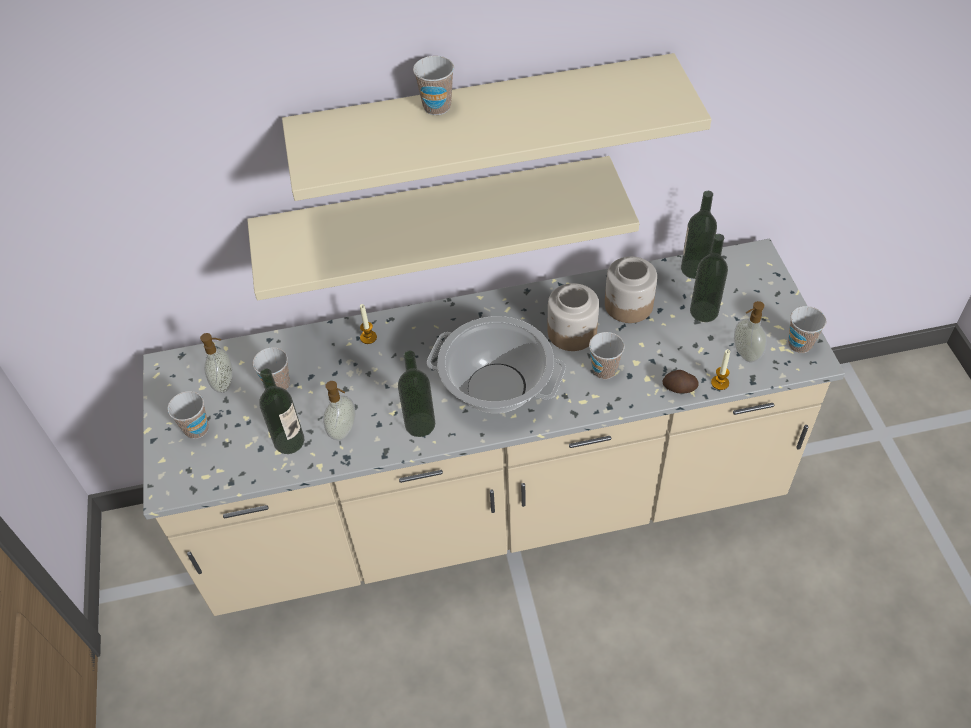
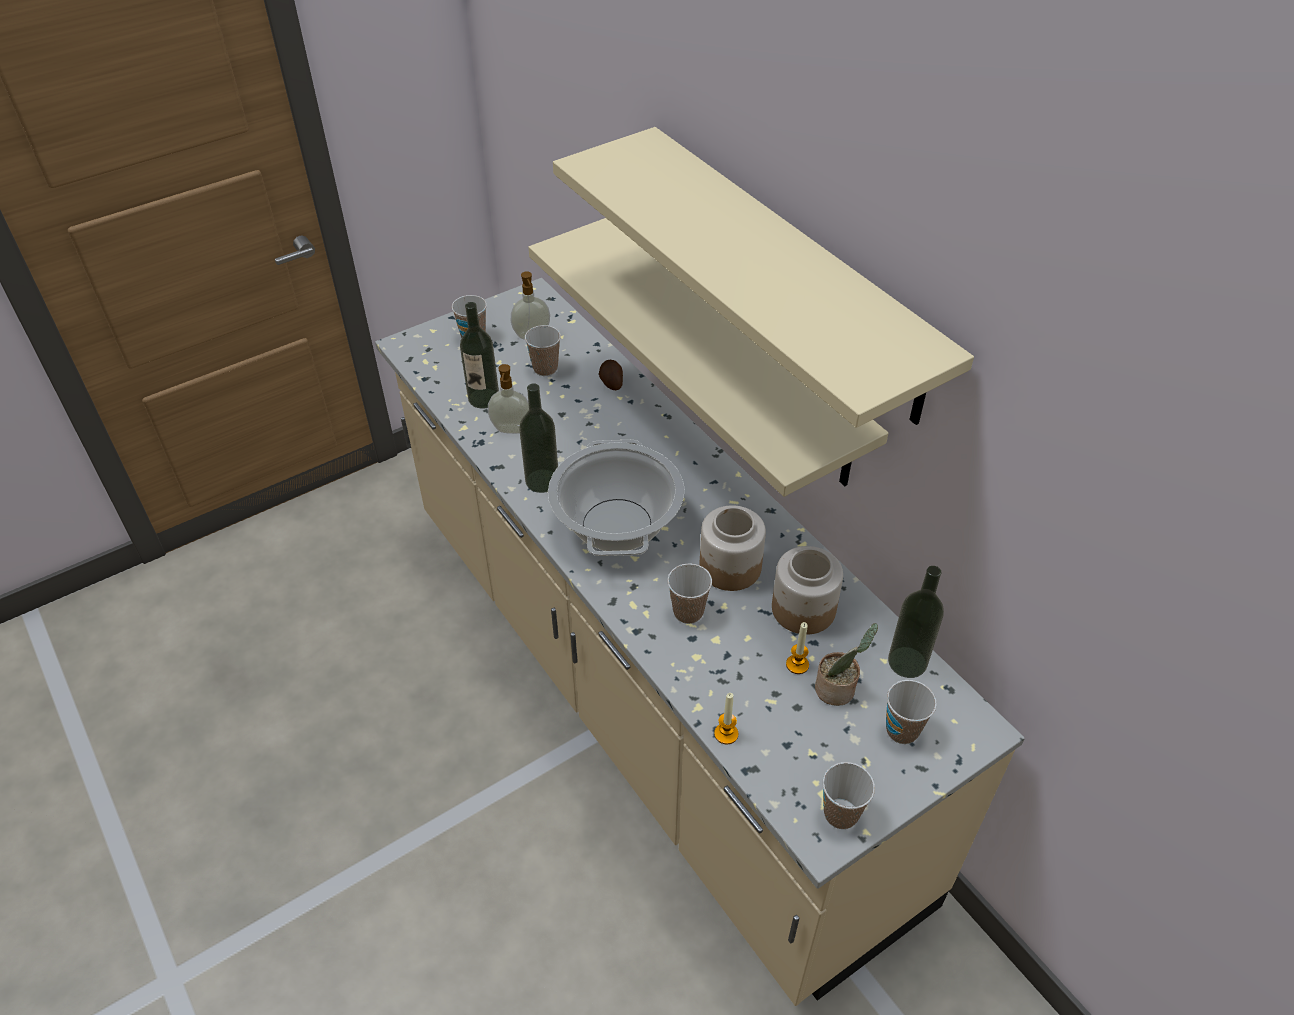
camera: 65 degrees right, 5 degrees down
(368, 337) = (634, 408): candle -> candle (797, 664)
(437, 107) = (732, 207): cup -> cup (902, 730)
(679, 388) = (696, 693): potato -> potato (611, 382)
(704, 311) = (838, 689): bottle -> potted plant
(745, 354) = (789, 751): soap dispenser -> none

